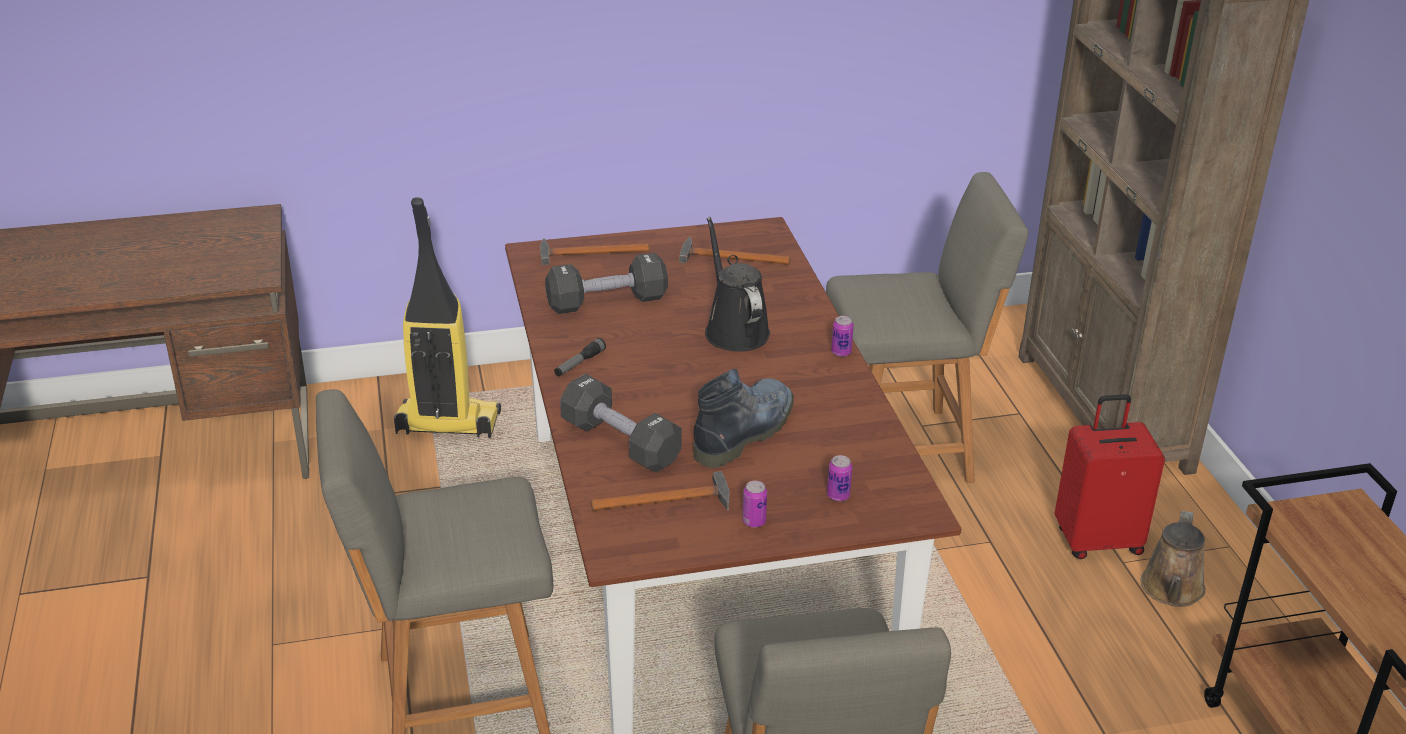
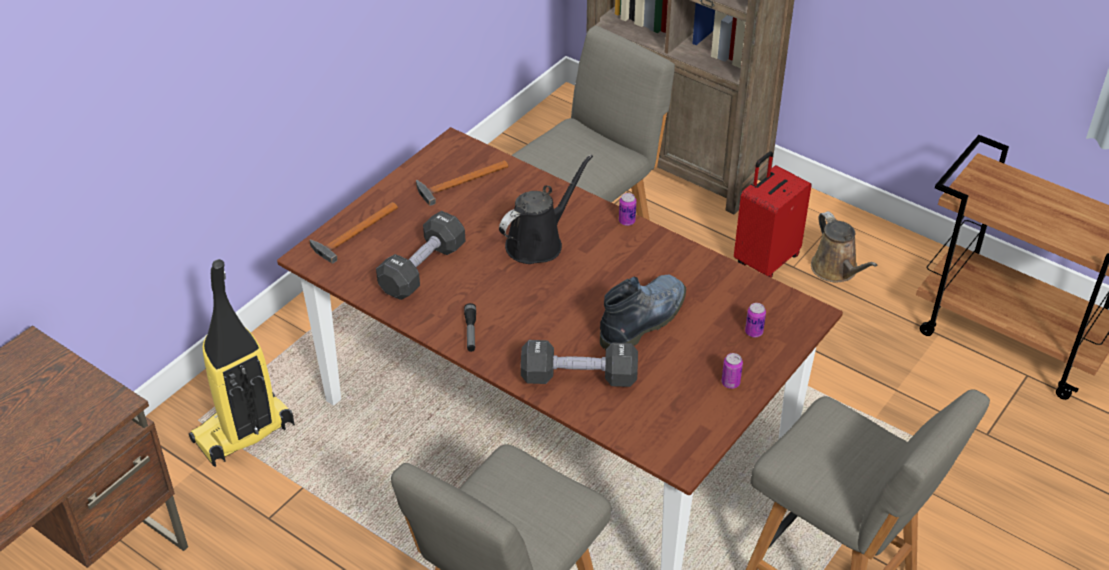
camera: 40 degrees left, 10 degrees up
(668, 500) = (663, 401): hammer -> none
(734, 330) = (538, 242): black watering can -> black watering can turned 105 degrees clockwise
(745, 431) = (643, 319): boot -> boot turned 45 degrees clockwise

